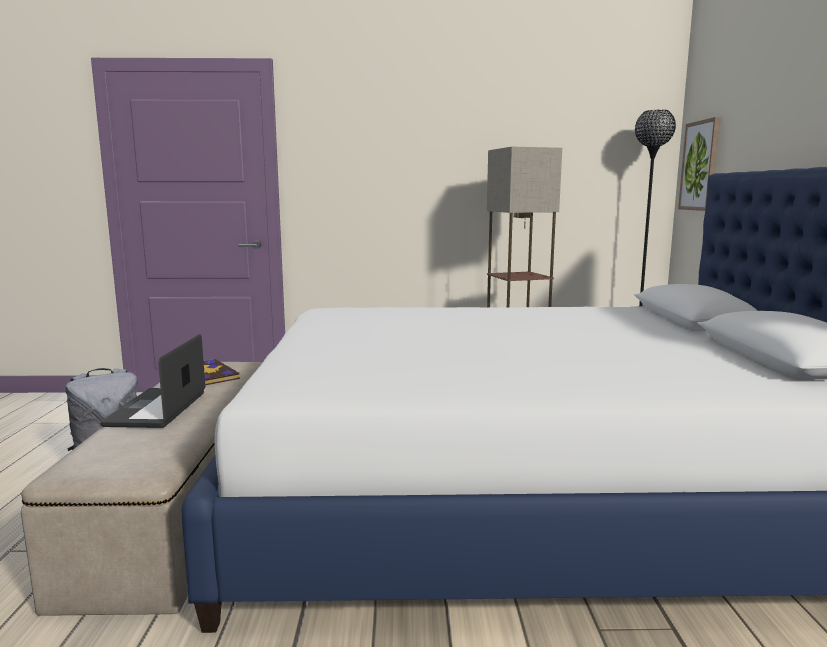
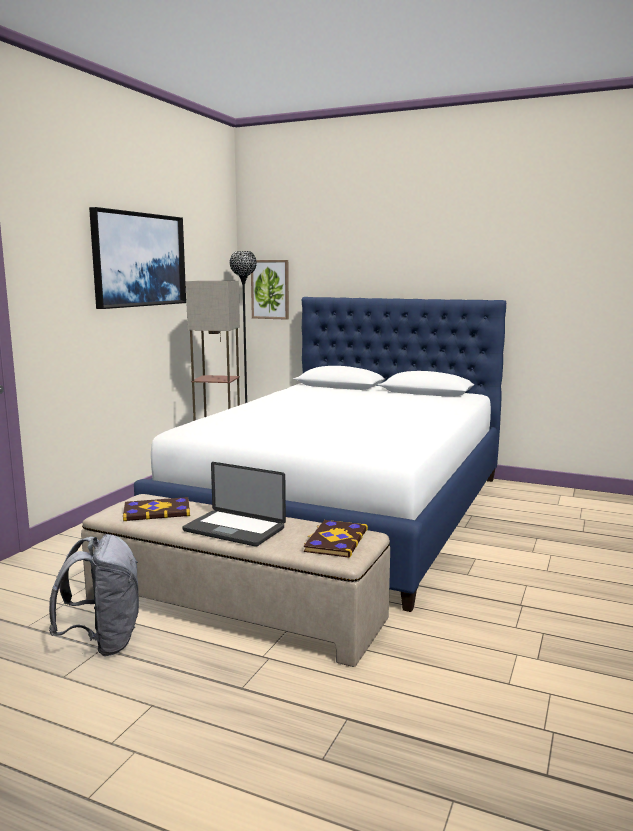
camera: 65 degrees left, 0 degrees up
(122, 459) = (335, 540): none -> book
(463, 129) = (139, 260): none -> picture

